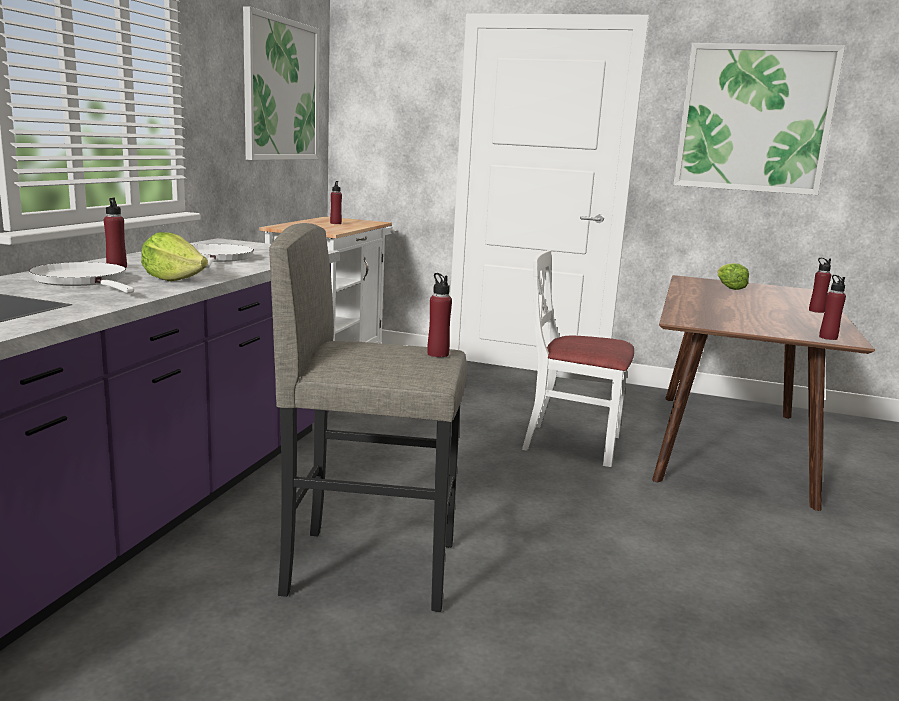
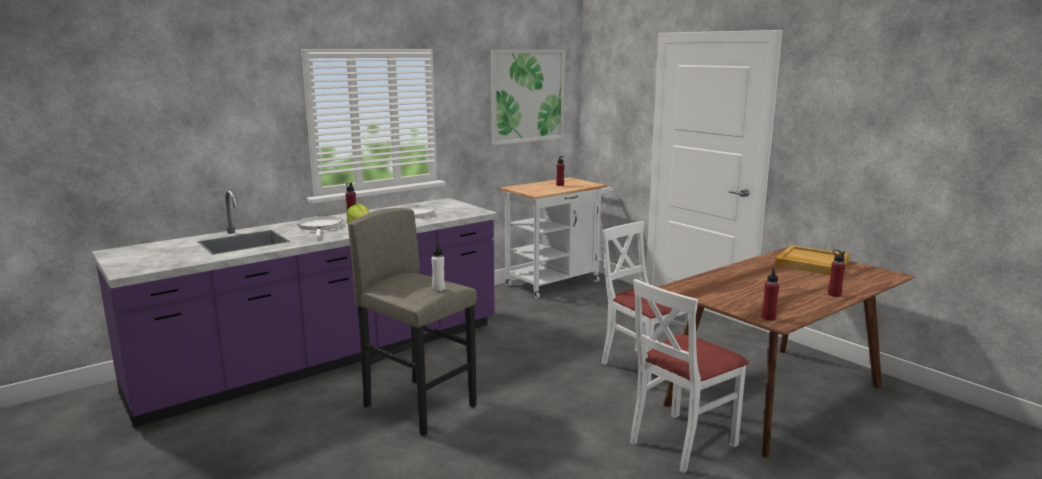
camera: 35 degrees right, 0 degrees up
(438, 354) = (438, 288): red bottle -> white bottle
(729, 287) = (811, 263): lettuce -> beige tray
(731, 518) = (681, 442): none -> white chair
(754, 119) = (864, 116): picture -> none

